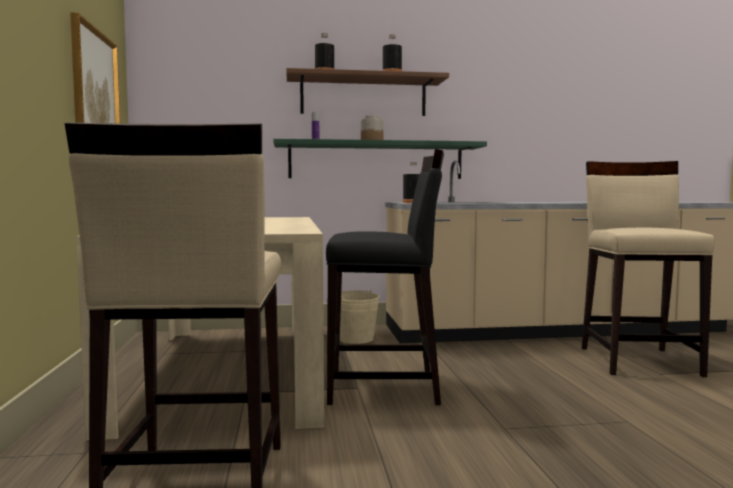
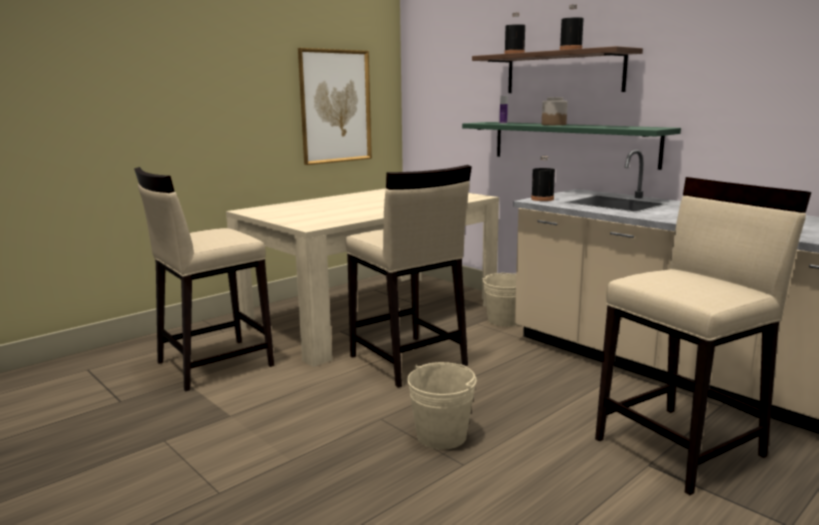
camera: 55 degrees right, 10 degrees up
(384, 387) = (408, 361): black stool -> beige stool
(565, 415) = (441, 436): none -> beige bucket

